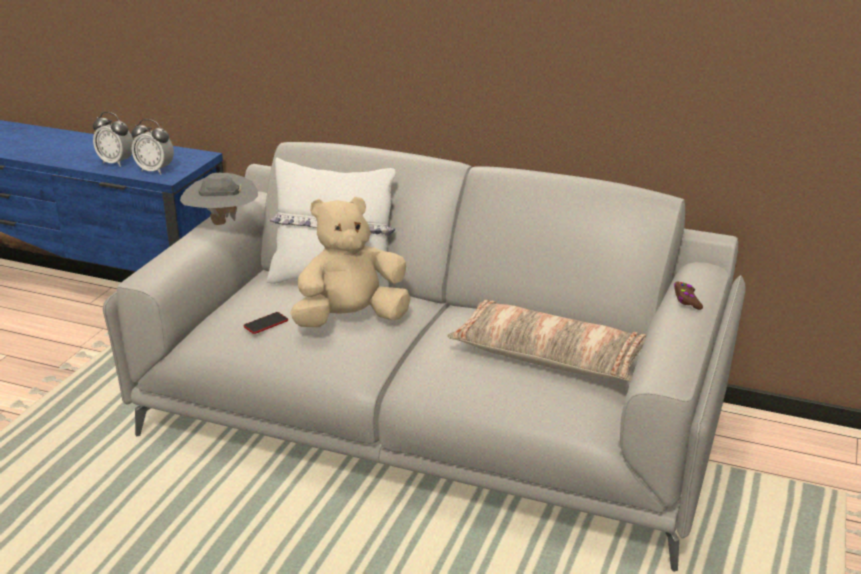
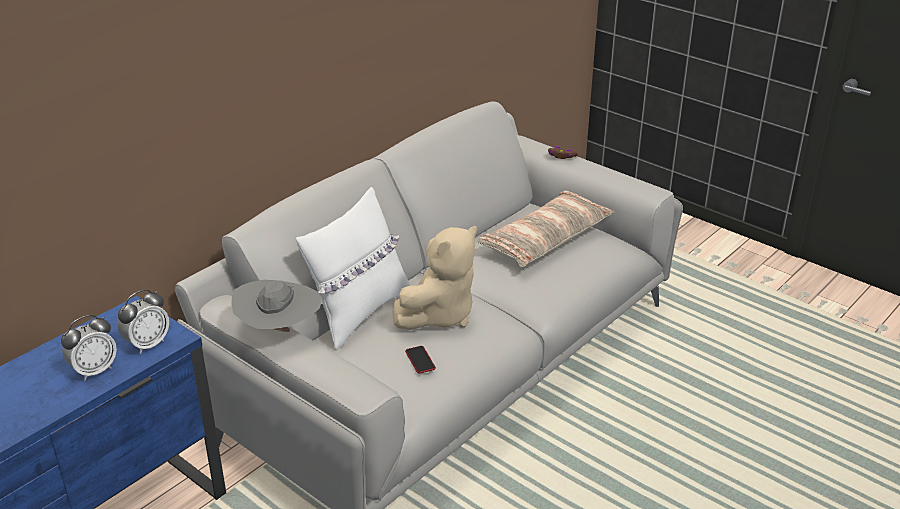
camera: 70 degrees left, 5 degrees up
(350, 319) = (439, 315): beige plush toy -> beige plush toy turned 135 degrees counterclockwise

